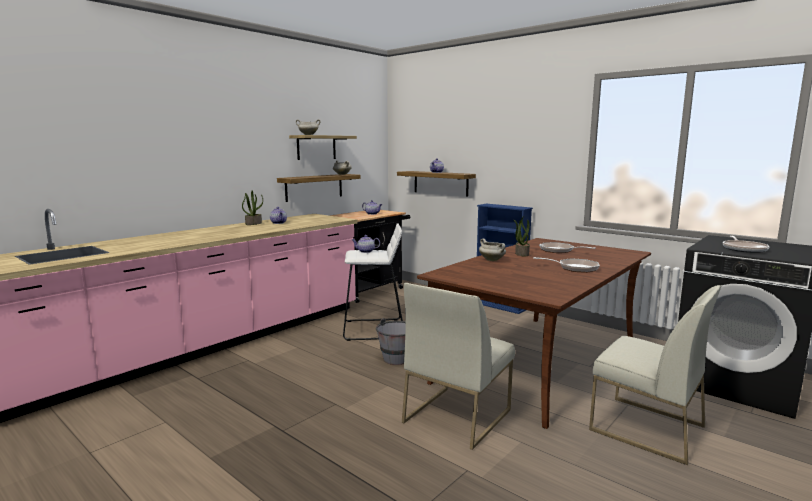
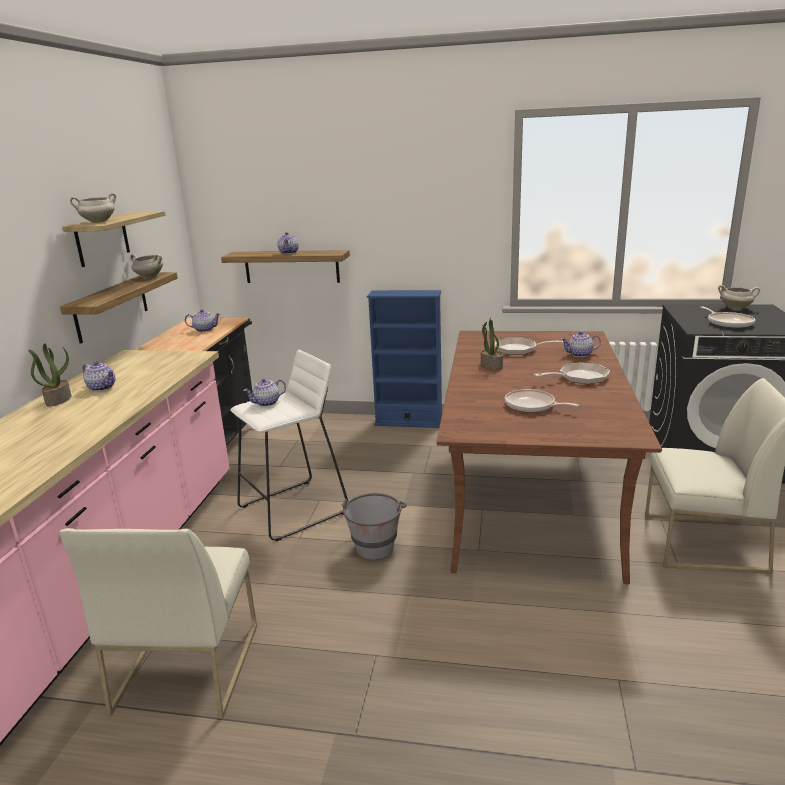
camera: 30 degrees left, 10 degrees up
(457, 415) = (530, 606): white chair -> white chair (187, 666)
(492, 260) = (478, 386): white cooking pot -> white cooking pot (736, 308)
(509, 273) = (532, 405): none -> frying pan
(601, 259) = (579, 355): none -> teapot

